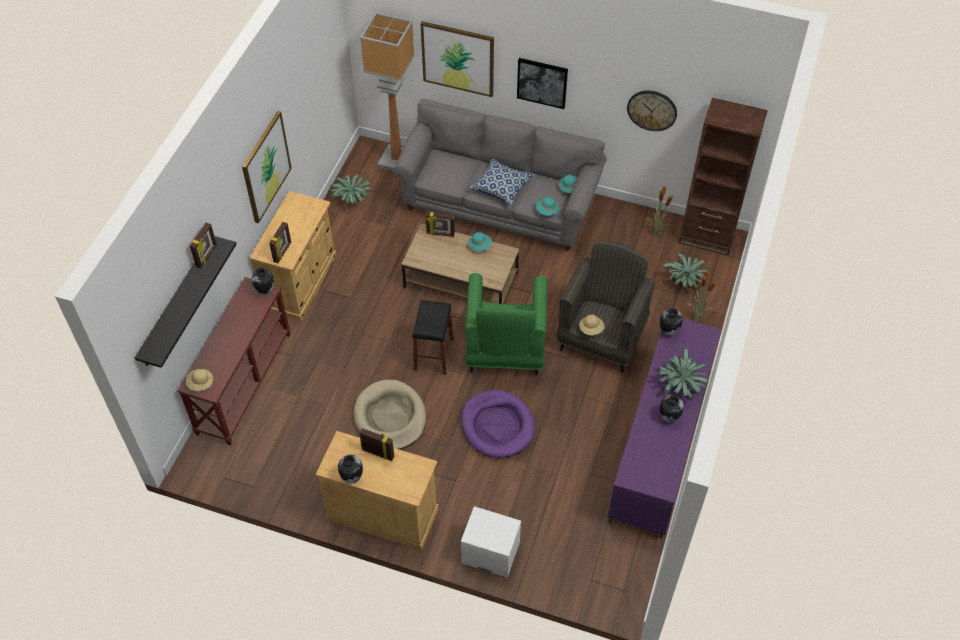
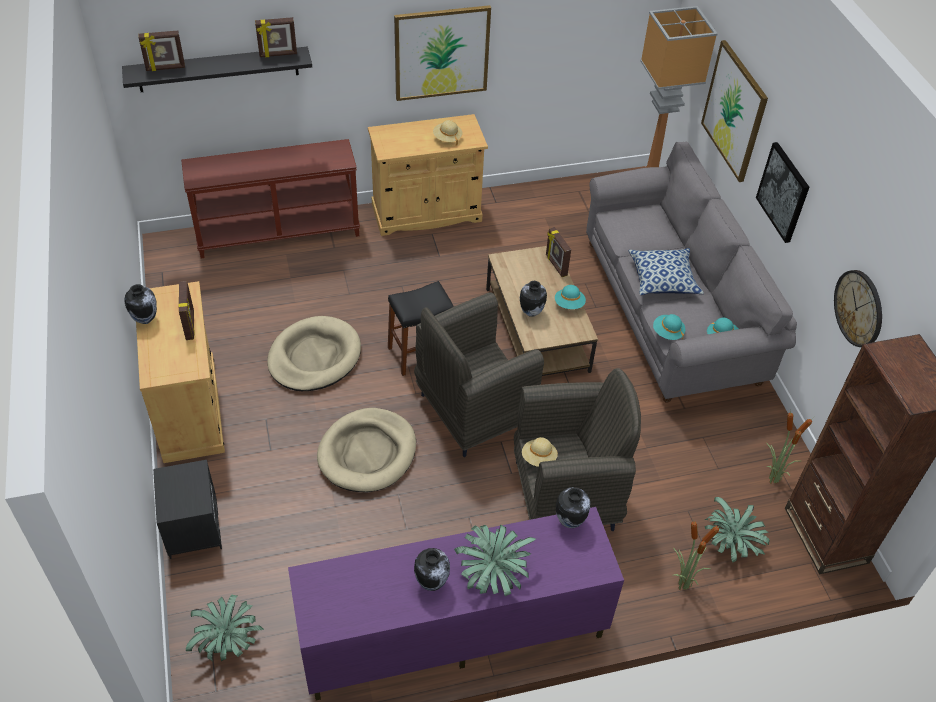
camera: 55 degrees right, 5 degrees down
(200, 383) = (199, 169): beige hat -> beige hat (447, 138)
(265, 291) = (341, 159): vase -> vase (531, 312)
(283, 252) = (393, 144): picture frame -> picture frame (165, 68)
(352, 199) = (561, 199): potted plant -> potted plant (228, 640)
(489, 554) = (192, 527): white nightstand -> black nightstand
(497, 426) = (367, 453): purple dog bed -> beige dog bed
(505, 352) = (472, 412): green armchair -> grey armchair

